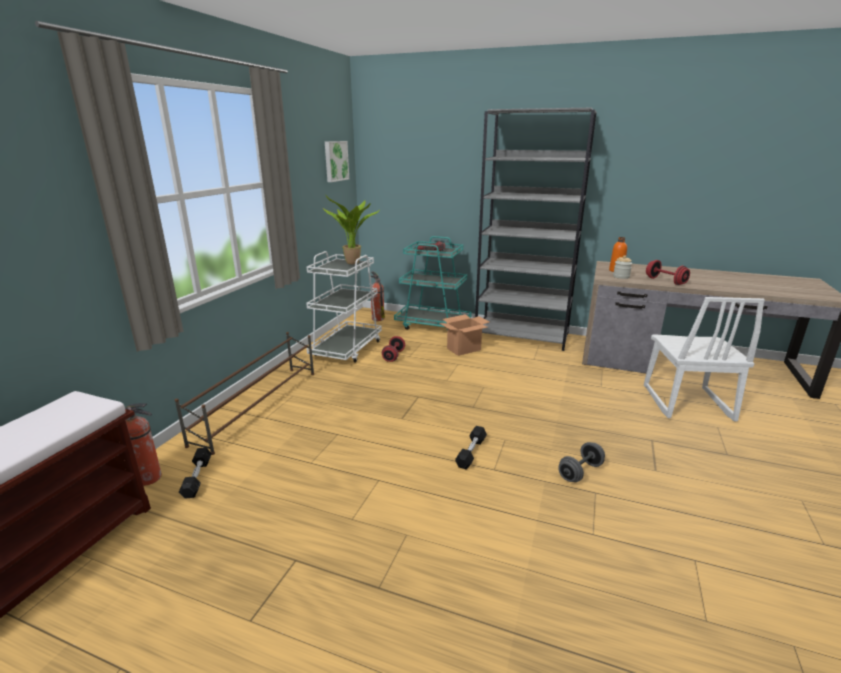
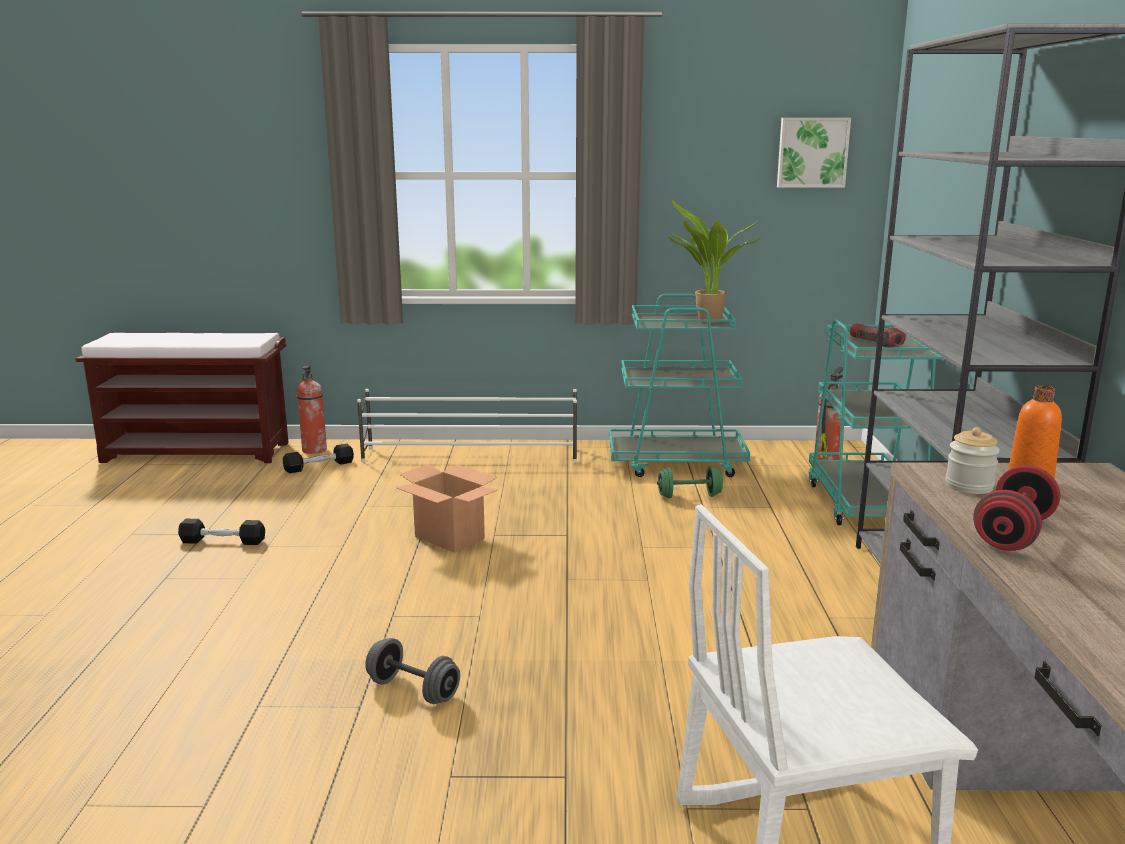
camera: 70 degrees right, 5 degrees down
(259, 405) = (471, 455): brown shoe rack -> white shoe rack
(347, 349) = (676, 463): white cart -> turquoise cart
(393, 356) = (689, 496): red dumbbell -> green dumbbell
(464, 349) = (789, 544): cardboard box -> cardboard box (450, 538)
(471, 452) = (429, 594): black dumbbell -> black dumbbell (222, 541)

